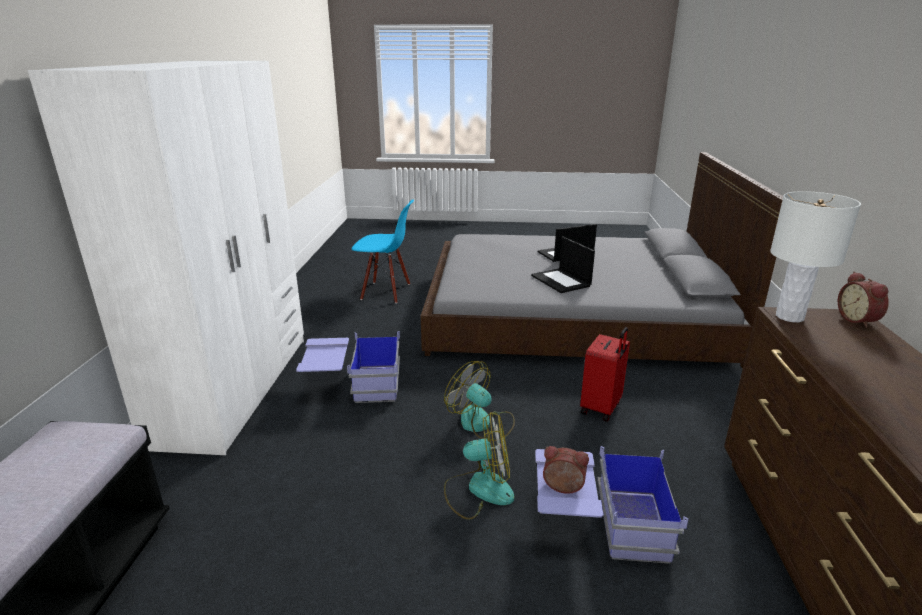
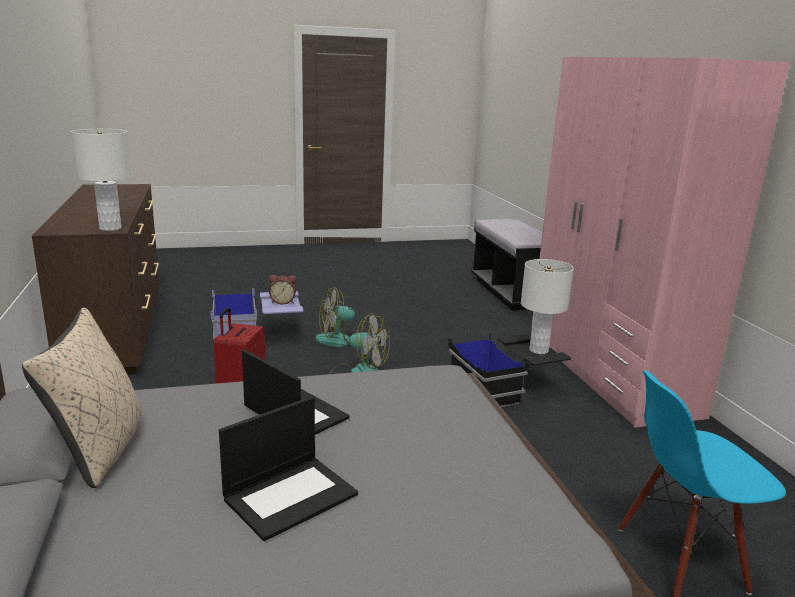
camera: 160 degrees right, 5 degrees down
(235, 387) = (608, 372): white wardrobe -> pink wardrobe
(318, 354) = (539, 350): none -> white table lamp
(353, 386) = (506, 388): blue storage box -> black storage box
(661, 278) = (100, 449): none -> beige pillow
(858, 320) = (54, 229): alarm clock -> none

